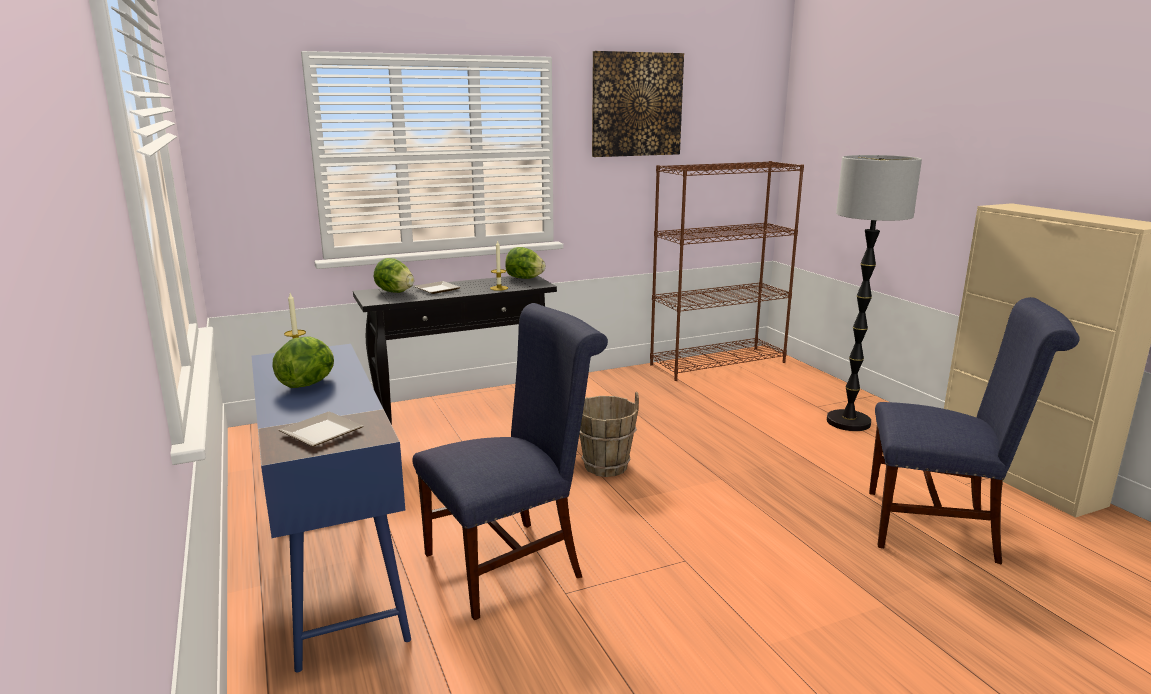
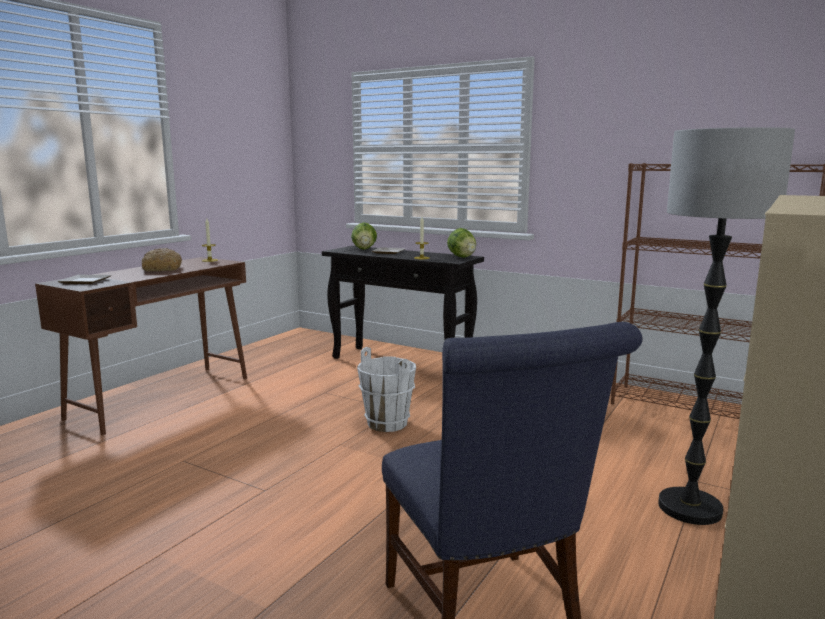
camera: 55 degrees right, 5 degrees down
(308, 384) = (162, 268): lettuce -> bread
(335, 572) = (163, 397): blue desk -> brown desk
(512, 562) = (210, 434): blue chair -> none
(605, 466) = (387, 423): brown bucket -> white bucket
(636, 104) = (625, 97): picture -> none

